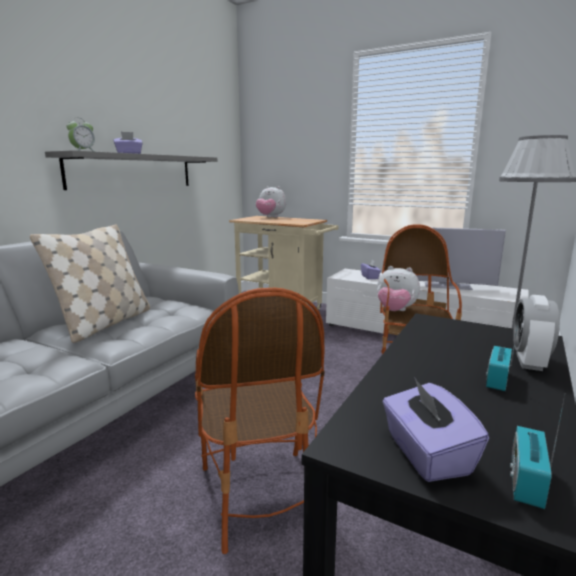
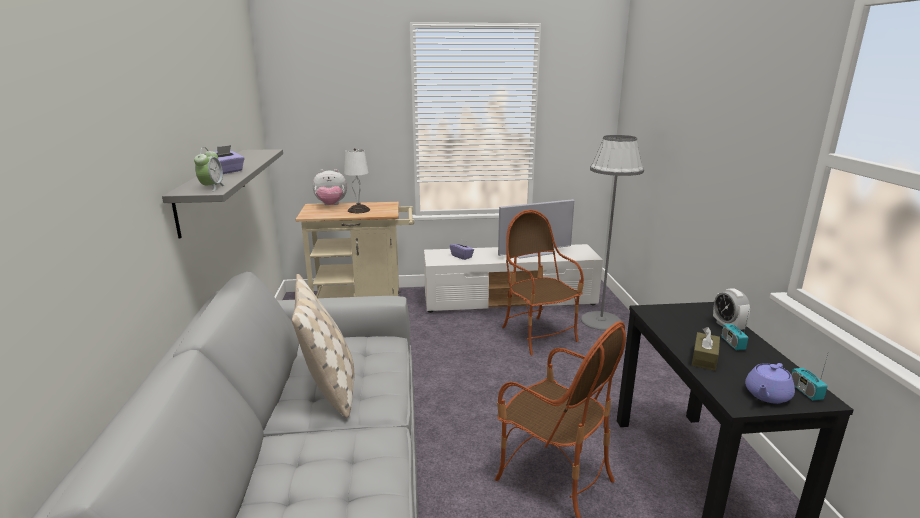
camera: 35 degrees left, 5 degrees up
(283, 220) = (358, 210): none -> white table lamp
(395, 311) = (524, 290): plush toy -> none
(410, 380) = (704, 358): none -> brown tissue box
(426, 454) = (767, 395): purple tissue box -> purple teapot

